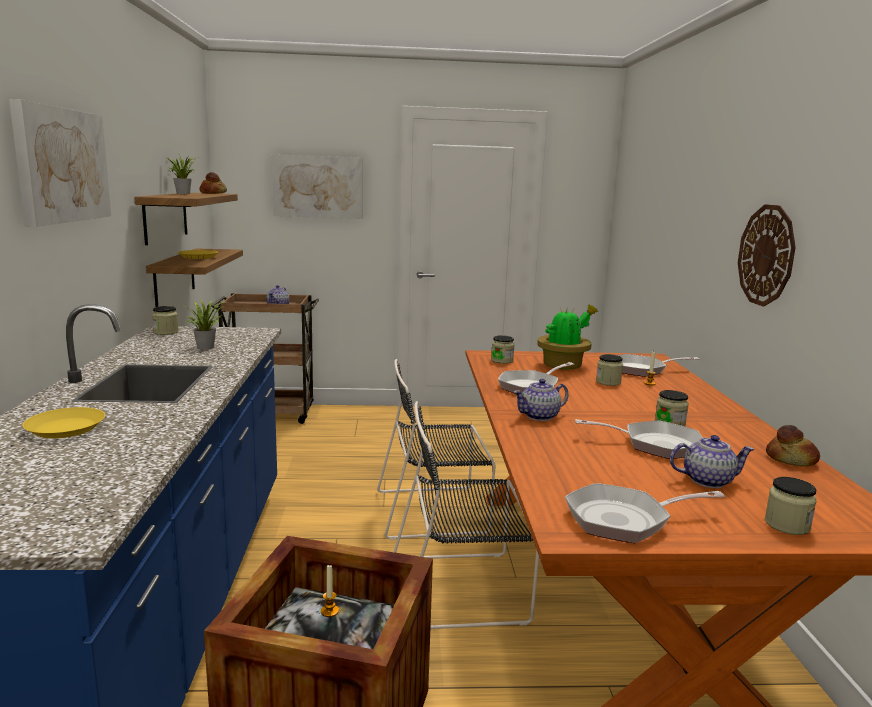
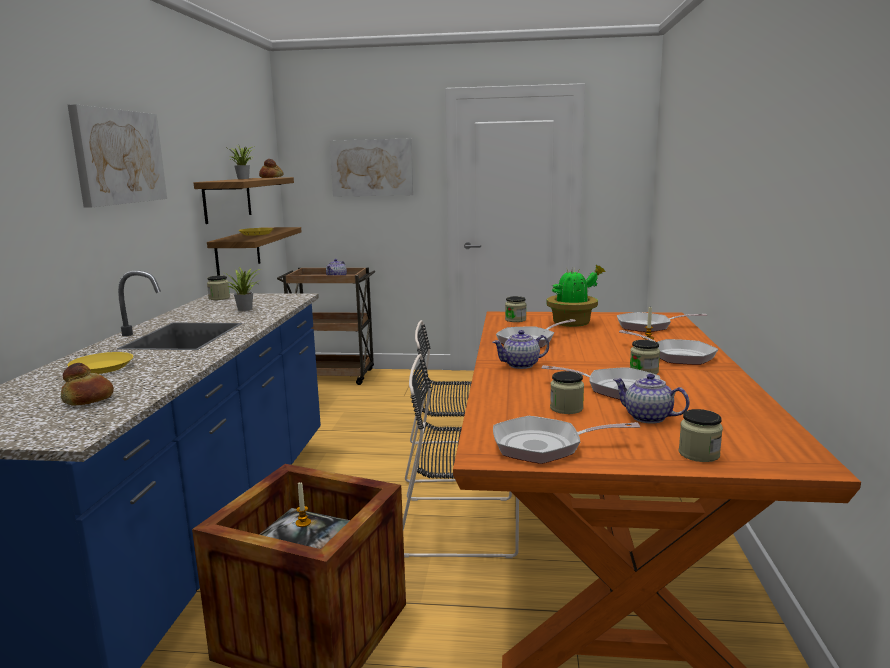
camera: 10 degrees right, 0 degrees up
(608, 382) = (607, 337): jar -> jar (566, 408)
(690, 404) = (676, 355): none -> frying pan
(708, 480) = (647, 417): teapot -> teapot turned 150 degrees counterclockwise
(766, 255) = (750, 208): wall clock -> none
(791, 460) = (745, 402): bread -> bread (88, 400)

